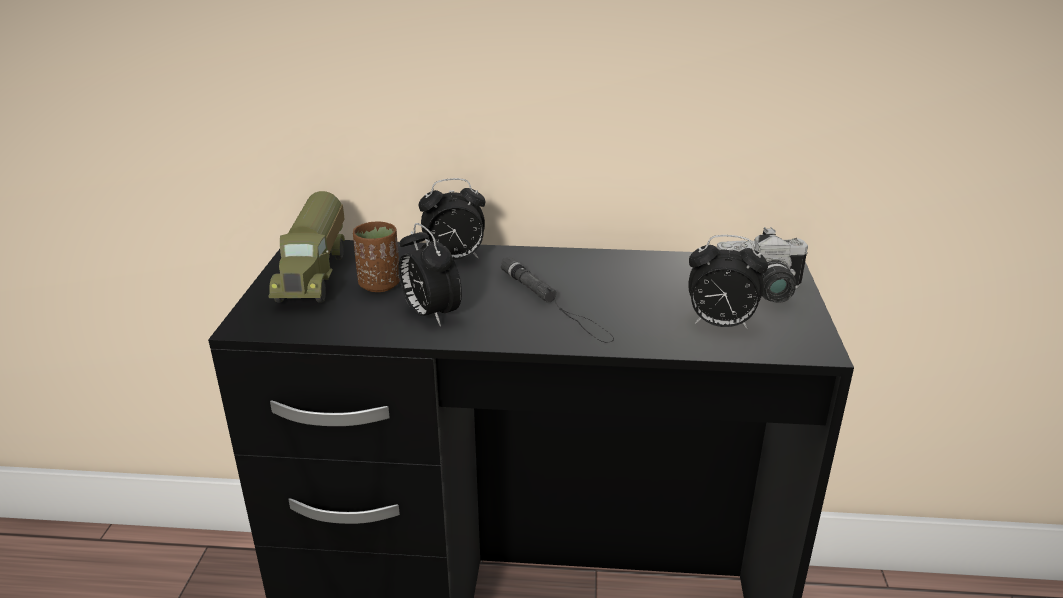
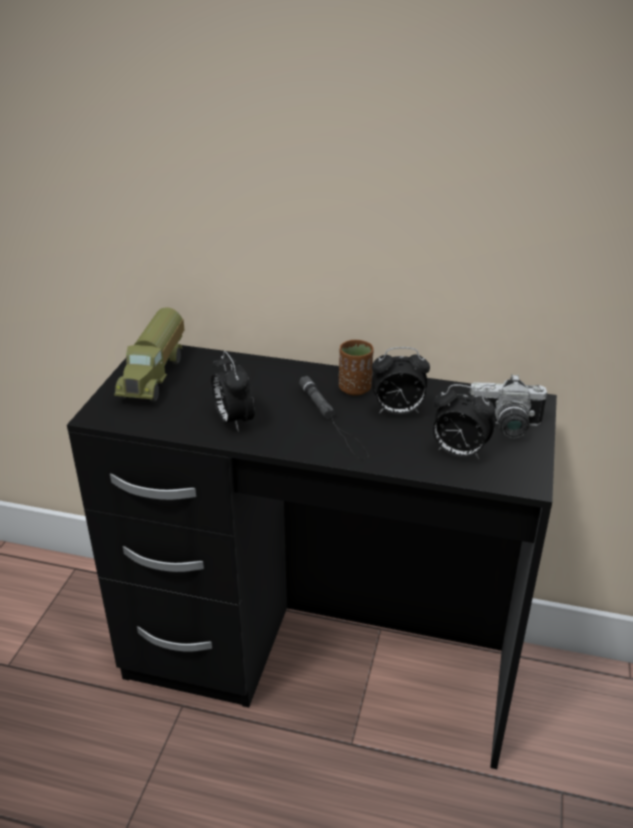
camera: 10 degrees right, 5 degrees up
(379, 285) = (202, 390): brown cup -> brown cup (355, 389)
(454, 259) = (266, 371): alarm clock -> alarm clock (397, 412)

